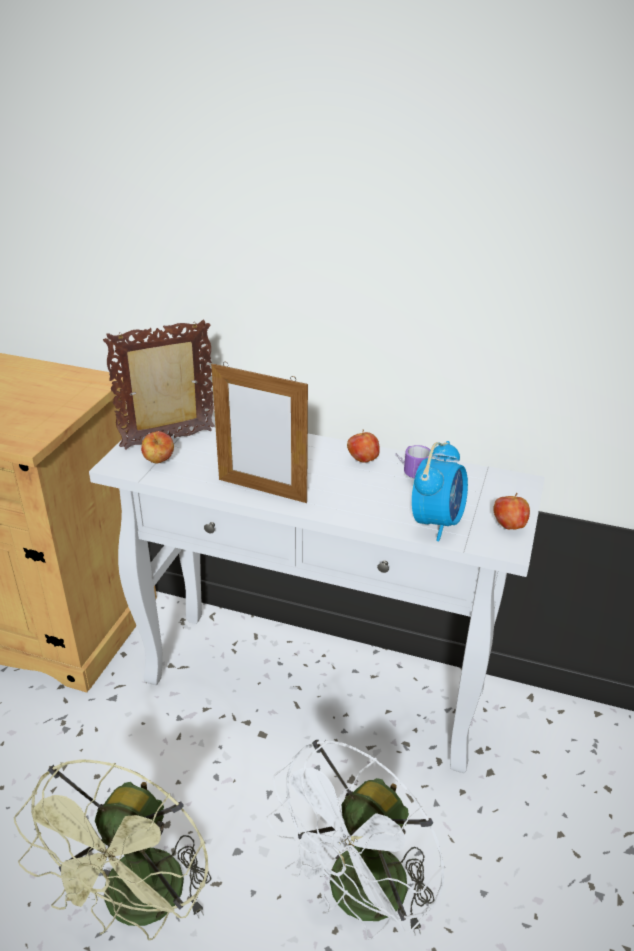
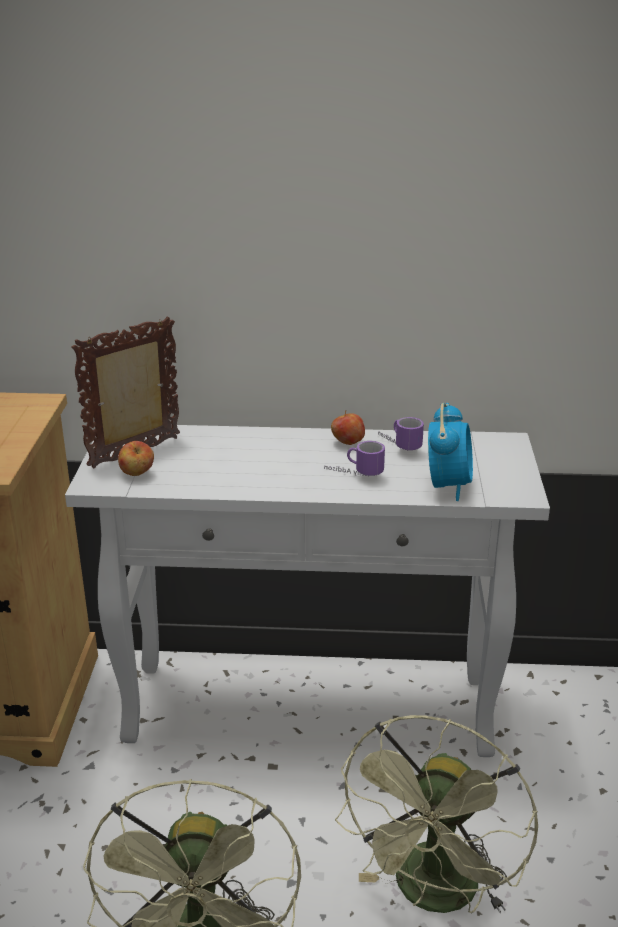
camera: 15 degrees left, 5 degrees down
(262, 490) = (261, 484): picture frame -> none
(351, 494) = (353, 474): none -> mug
(359, 900) = (434, 896): white fan -> green fan
(508, 526) = (516, 478): apple -> none

